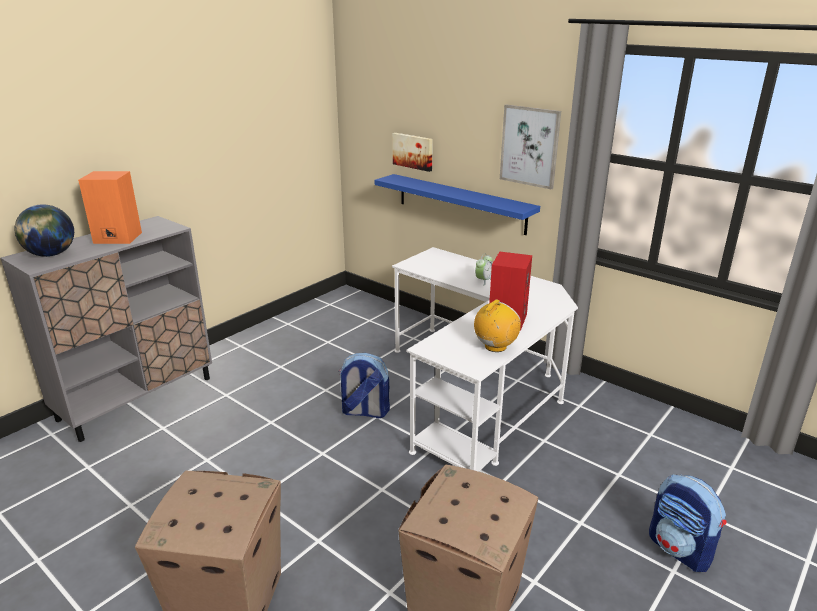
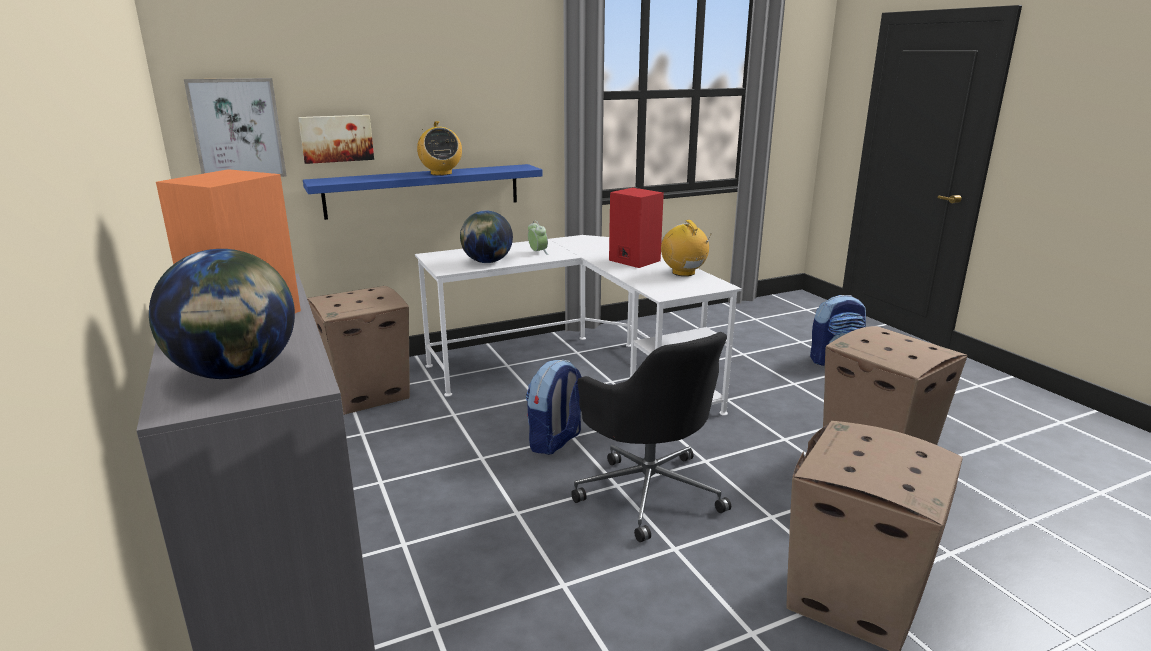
camera: 65 degrees left, 5 degrees down
(322, 469) = (648, 491): none -> black office chair
(376, 325) = (368, 393): none -> cardboard box
(439, 271) = (487, 262): none -> globe
(457, 194) = (441, 173): none -> radio
(530, 146) = (508, 99): picture -> picture (237, 129)

